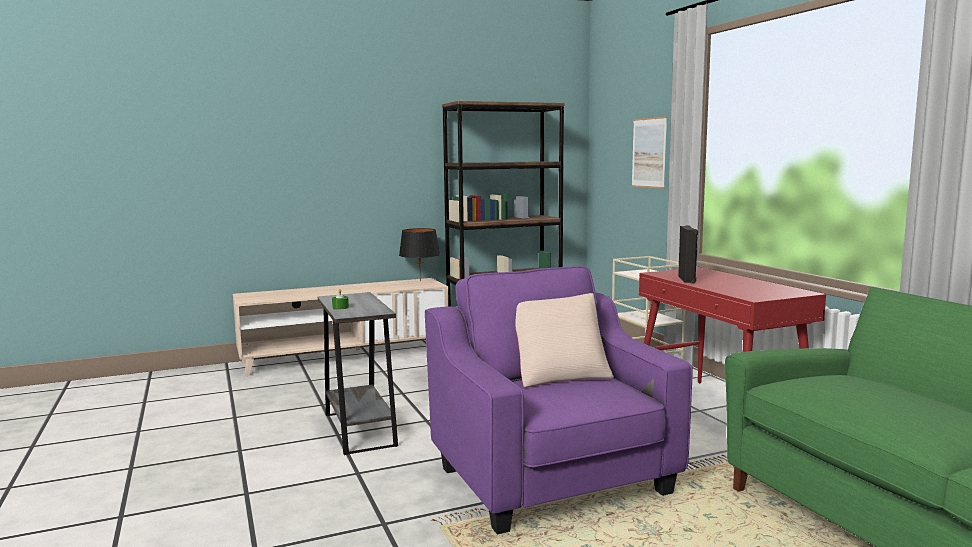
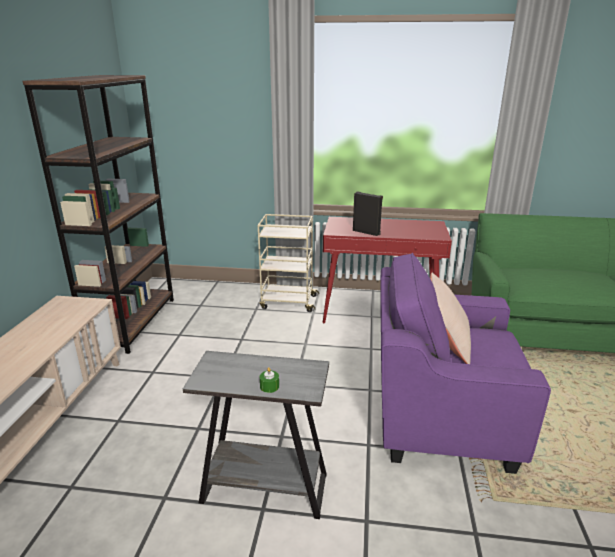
camera: 60 degrees left, 15 degrees up
(420, 281) = (62, 305): black table lamp -> none
(649, 153) = (229, 123): picture -> none

